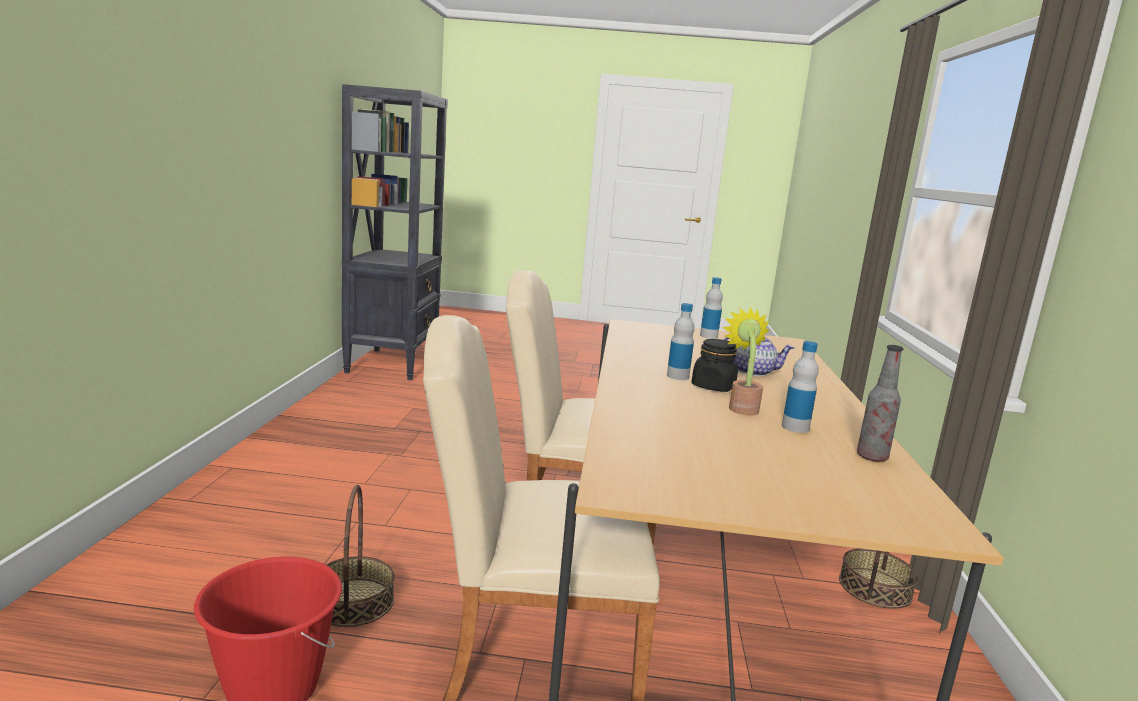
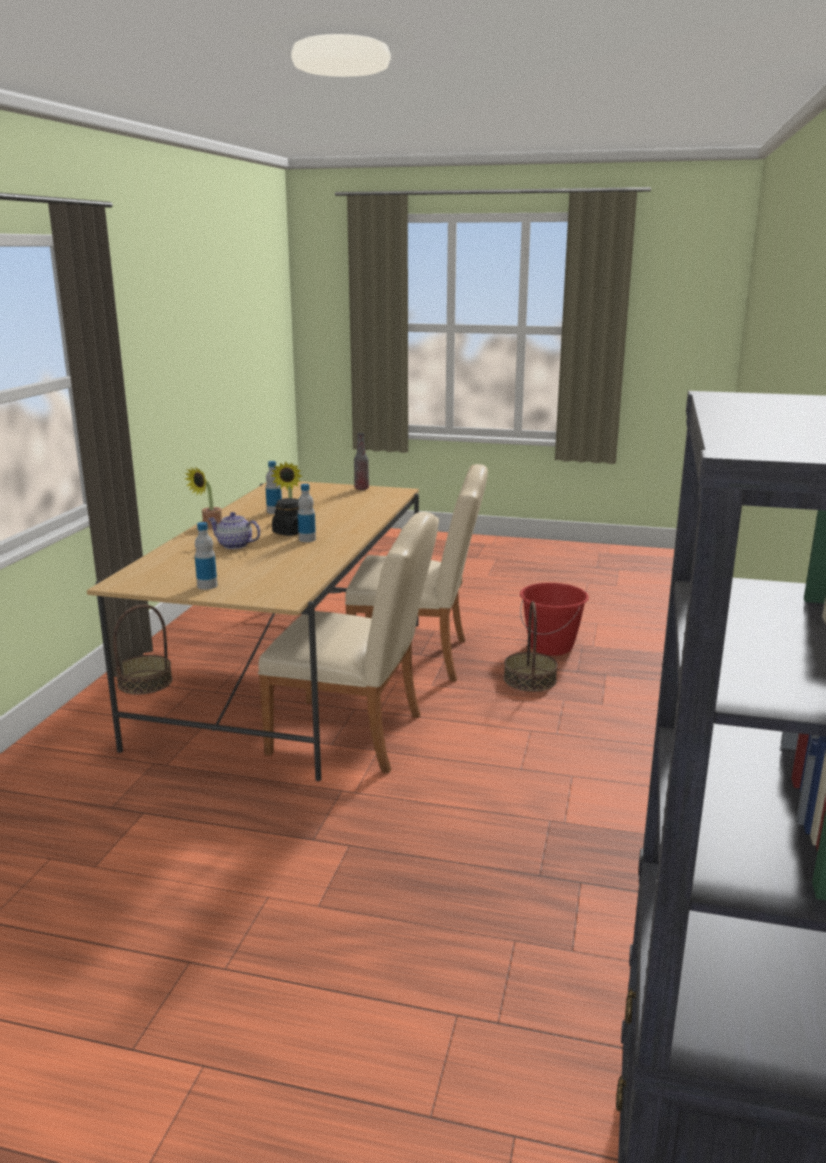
camera: 170 degrees left, 5 degrees up
(835, 399) = (209, 527): none -> potted plant
(871, 457) = (257, 501): bottle -> bottle (361, 489)

